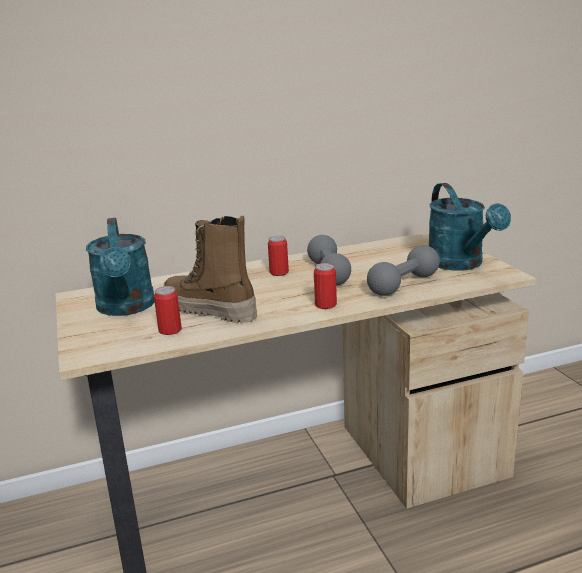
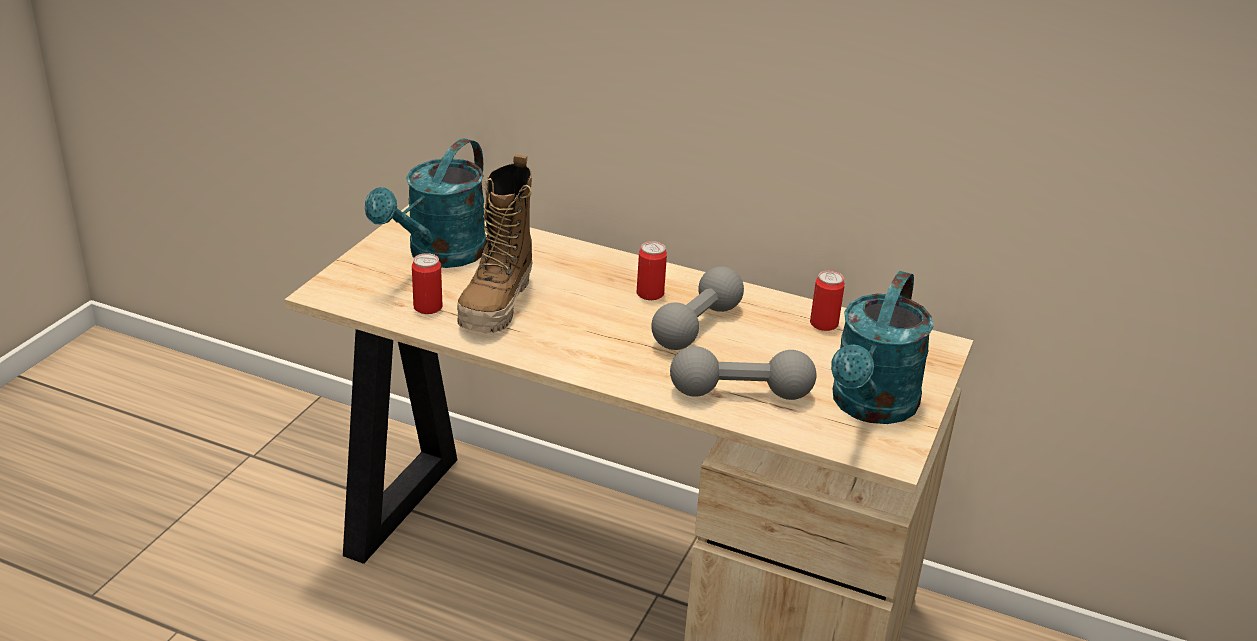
camera: 40 degrees right, 10 degrees up
(210, 311) = (497, 305): boot -> boot turned 150 degrees counterclockwise
(325, 305) = (610, 367): can -> can (824, 324)

